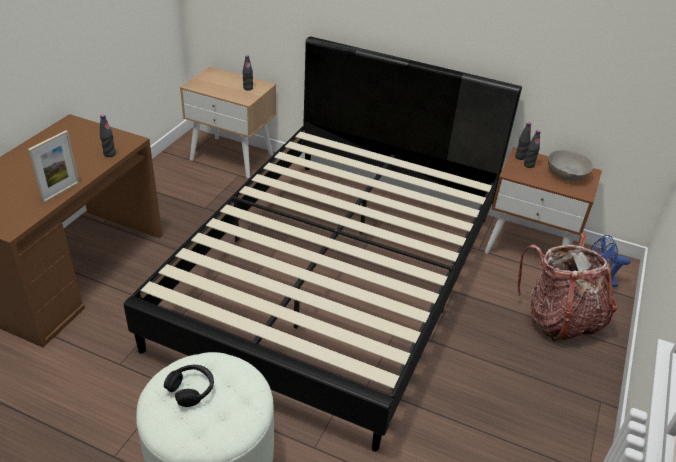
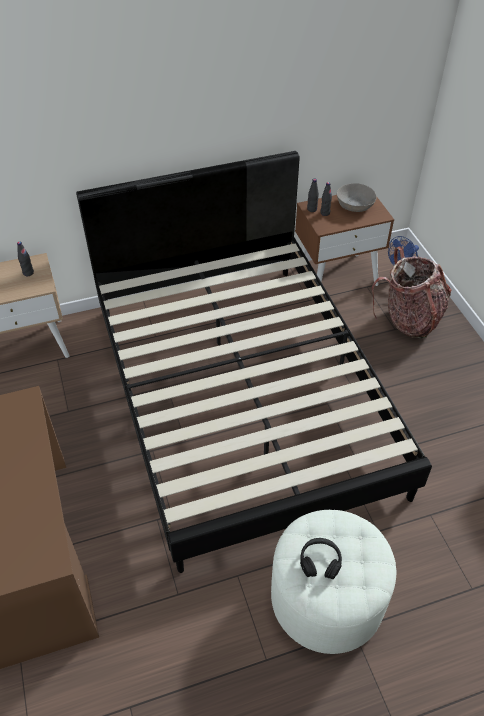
camera: 40 degrees left, 10 degrees up
(61, 192) = (42, 494): picture frame -> none
(109, 154) = (28, 426): black bottle -> none

